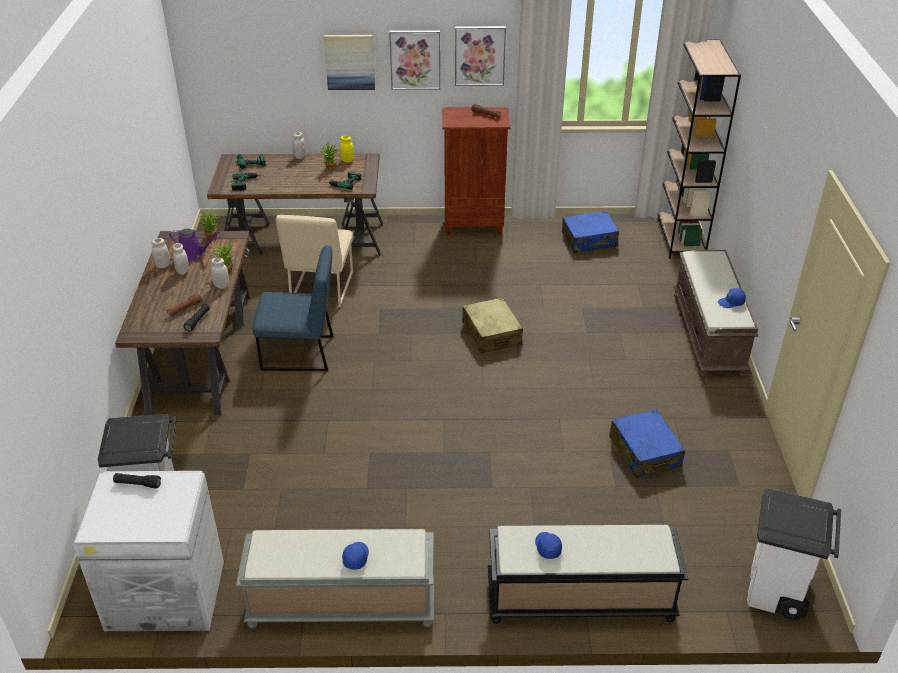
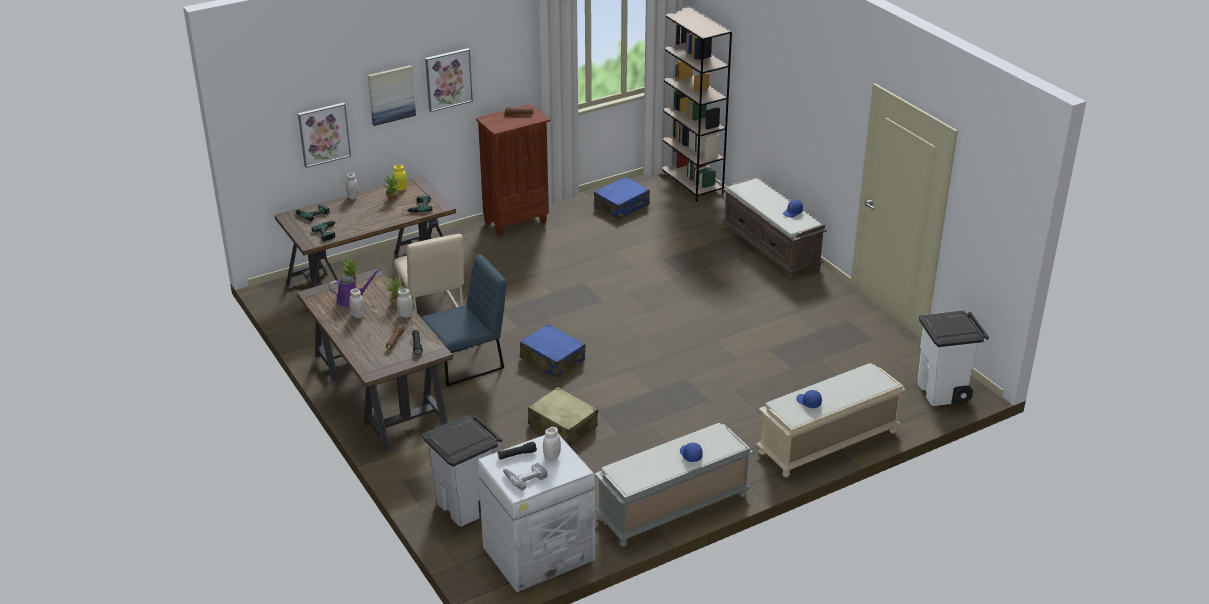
camera: 30 degrees left, 5 degrees down
(116, 515) = (524, 477): none -> power drill
(163, 265) = (334, 316): white jar -> white jar (552, 456)
(479, 55) = (502, 63): picture -> picture (324, 134)
(491, 333) = (609, 299): beige suitcase -> beige suitcase (562, 425)
(579, 600) = (828, 443): black bench -> beige bench
(644, 452) = (793, 340): blue suitcase -> blue suitcase (552, 359)

